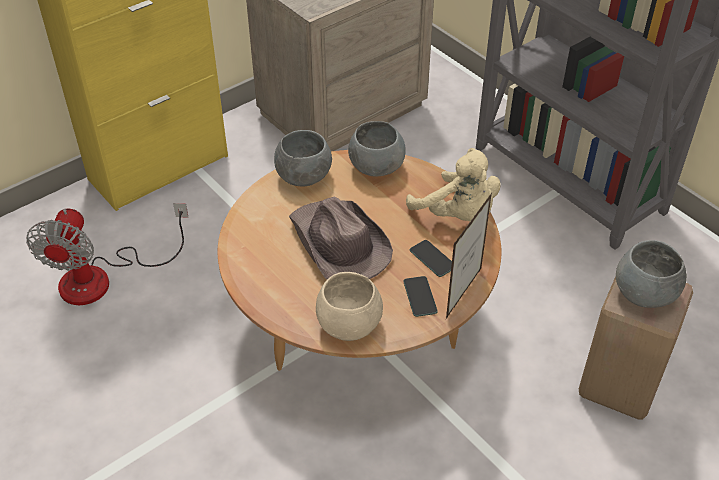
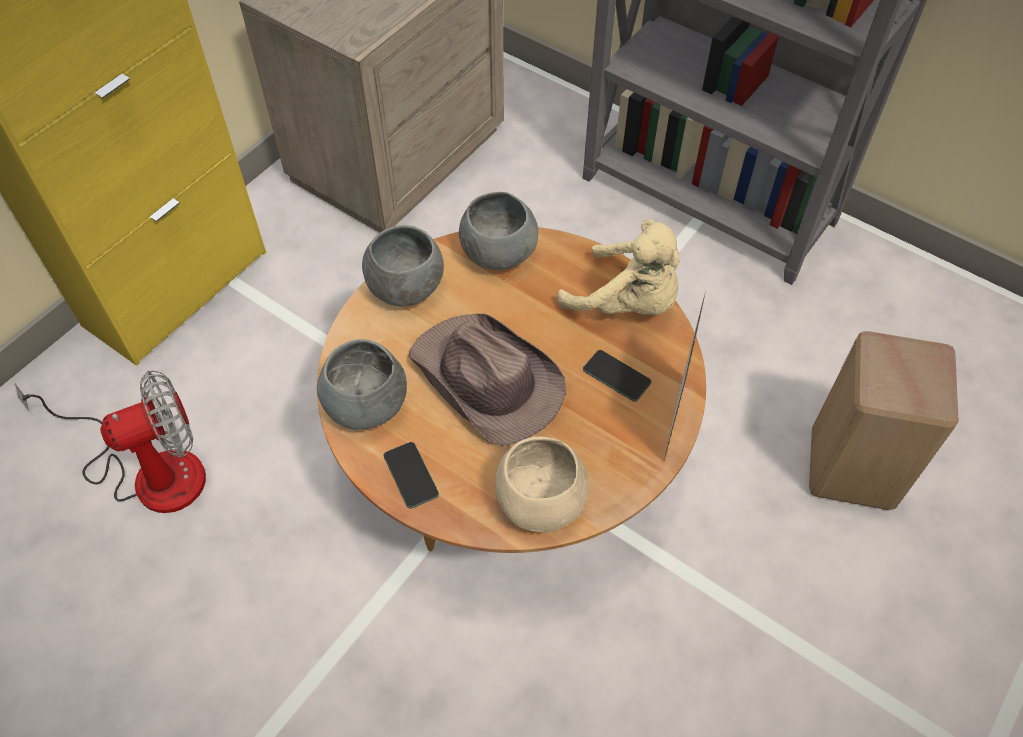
camera: 15 degrees left, 10 degrees up
(102, 278) = (149, 471): fan -> fan turned 105 degrees counterclockwise
(420, 297) = (619, 437): phone -> phone (411, 475)
(645, 294) = (904, 372): grey bowl -> grey bowl (367, 405)

